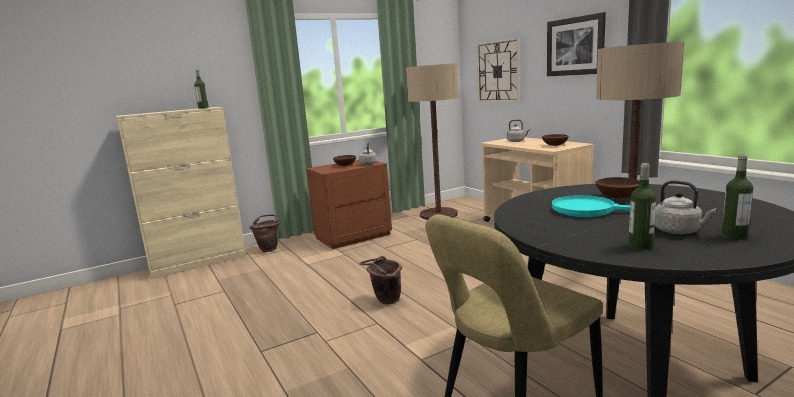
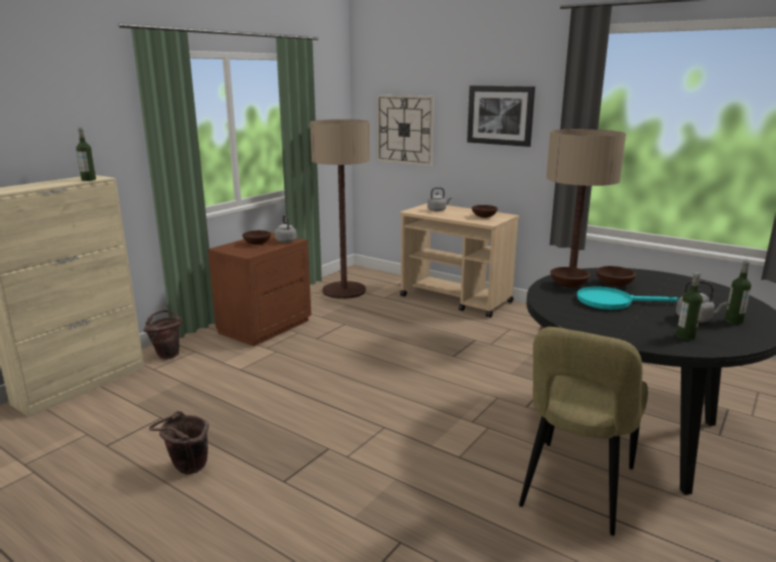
camera: 25 degrees left, 5 degrees up
(385, 301) = (372, 402): brown bucket -> brown bucket (186, 469)
(563, 196) = (569, 285): none -> brown bowl

